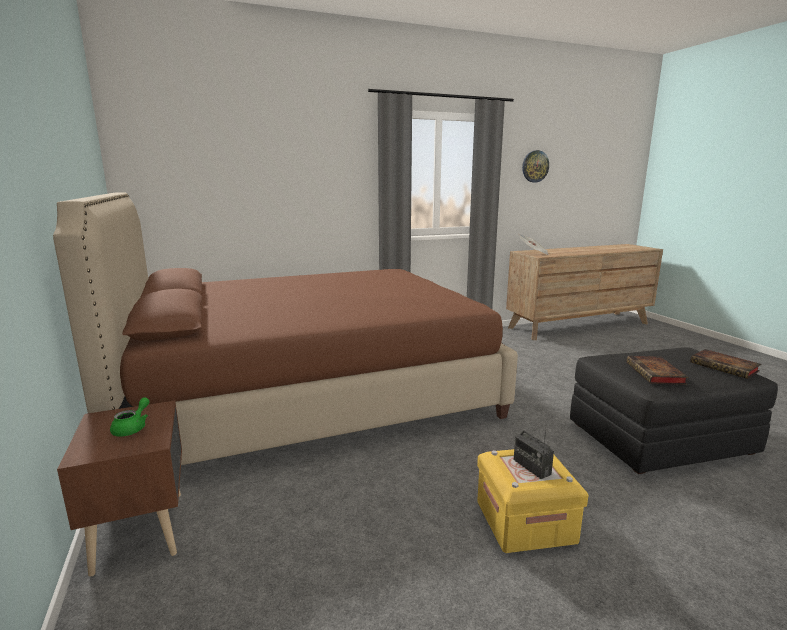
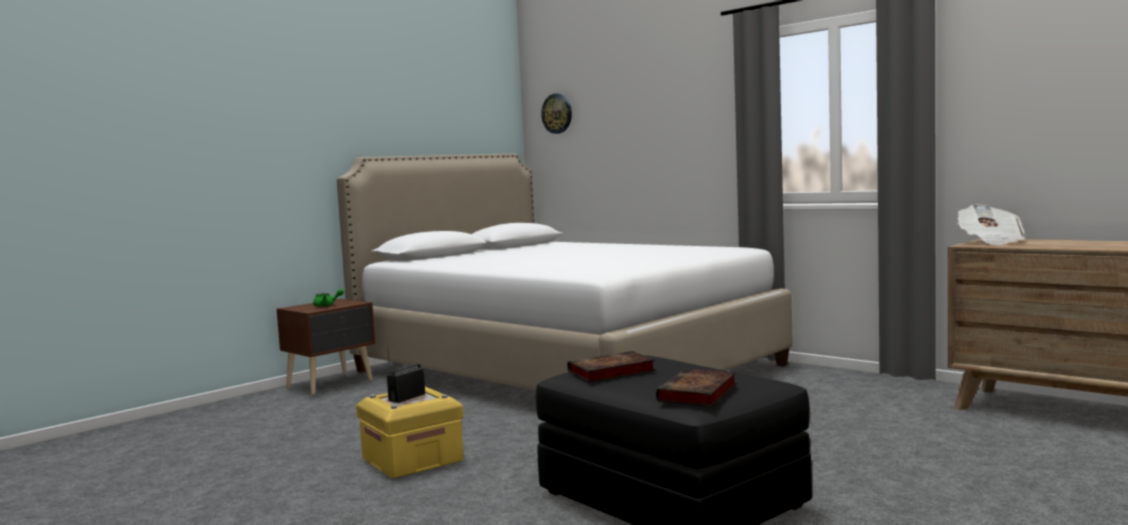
camera: 65 degrees right, 10 degrees down
(309, 395) = (563, 368): brown bed -> white bed
(535, 166) = (1036, 75): wall clock -> wall clock (557, 113)

